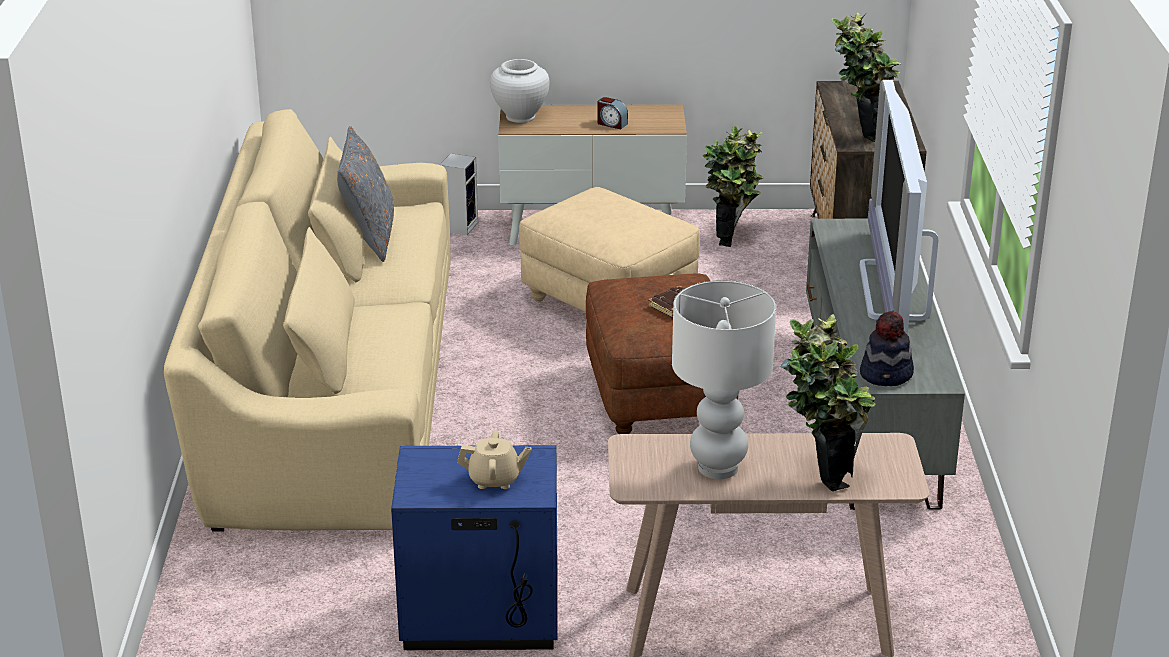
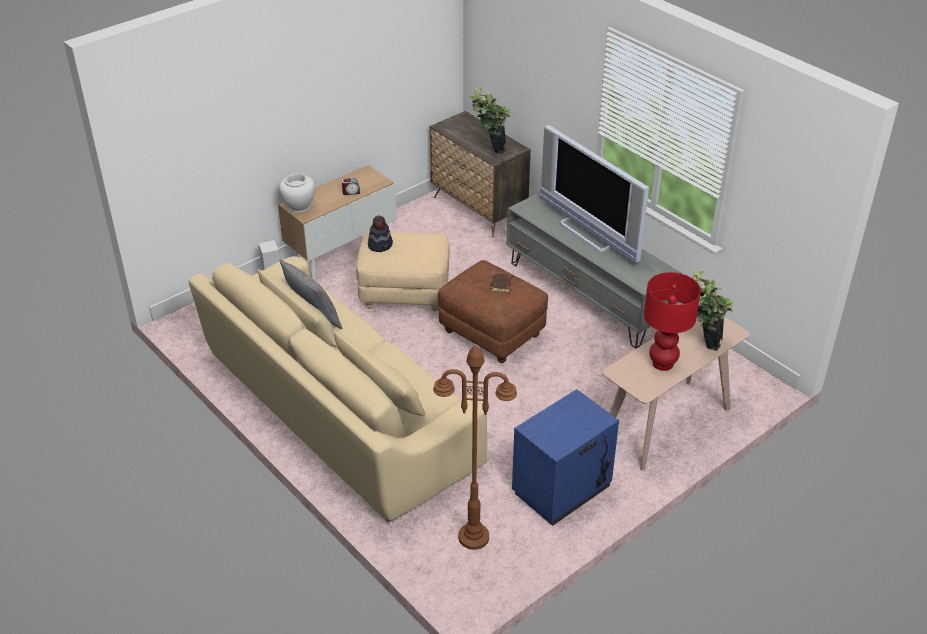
camera: 40 degrees left, 10 degrees up
(284, 605) = (473, 537): none -> brown floor lamp
(494, 480) = (577, 421): beige teapot -> none
(717, 468) = (663, 364): white table lamp -> red table lamp
(732, 236) = (412, 226): potted plant -> none
(887, 375) = (643, 279): hat -> hat (380, 245)

